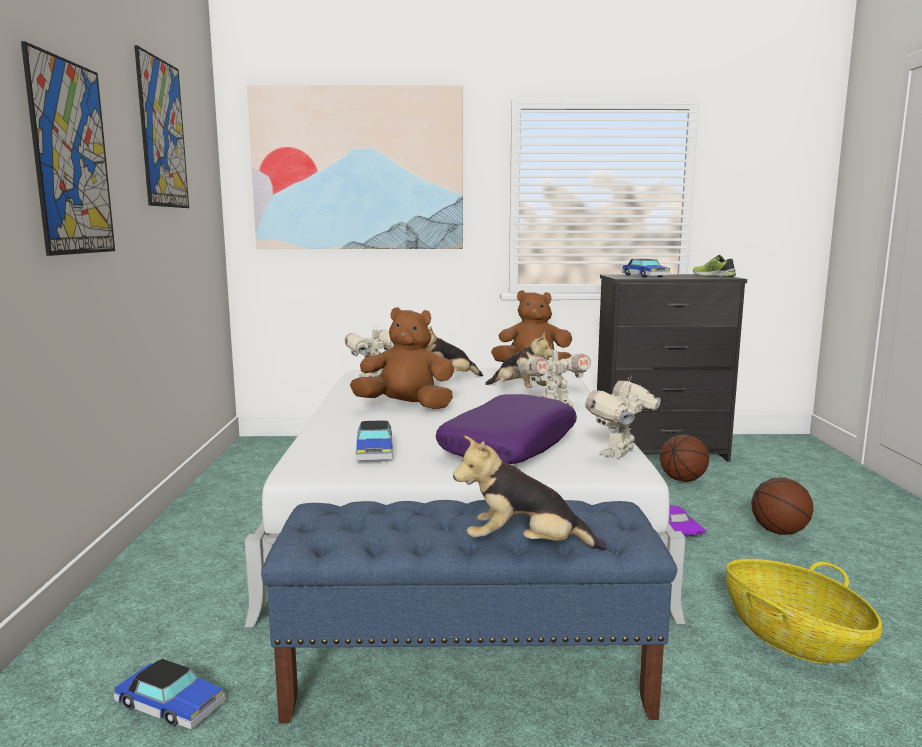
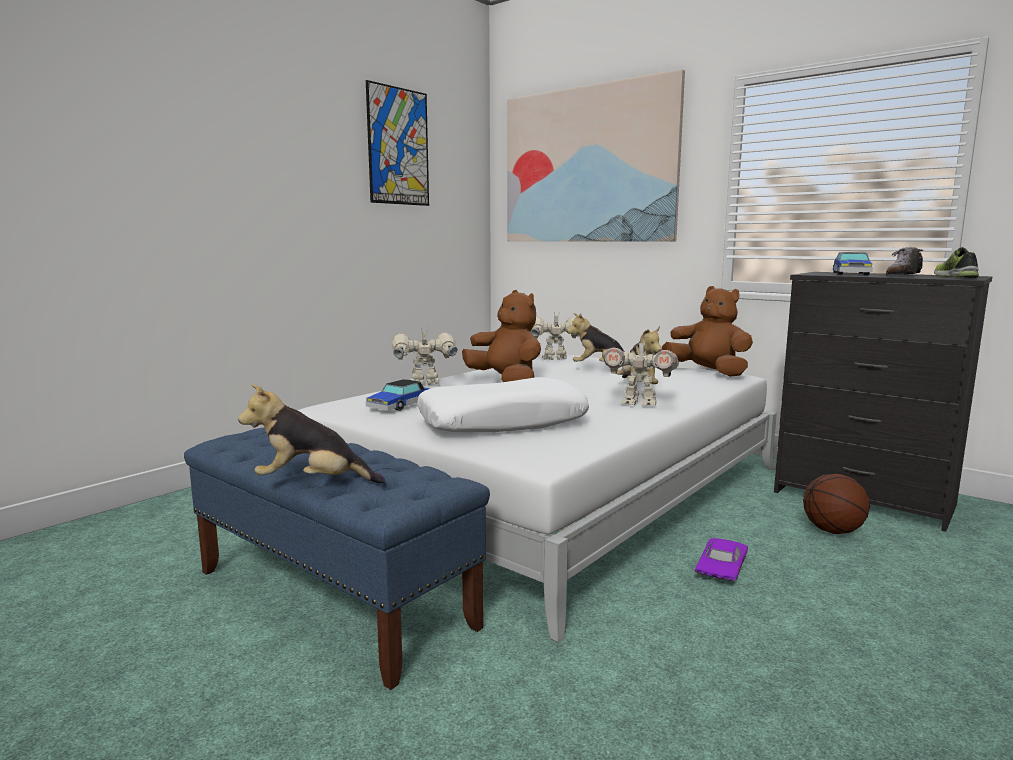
camera: 40 degrees right, 0 degrees up
(71, 158) = (273, 167): picture -> none
(170, 705) = (182, 540): toy car -> none
(509, 445) = (502, 422): purple pillow -> white pillow
(525, 547) = (312, 483): plush toy -> plush toy turned 45 degrees counterclockwise
(620, 453) = (575, 448): toy robot -> toy robot (425, 384)
(681, 276) = (903, 275): none -> shoe
(779, 531) = (853, 615): basketball -> none
(794, 637) = (644, 703): basket -> none

